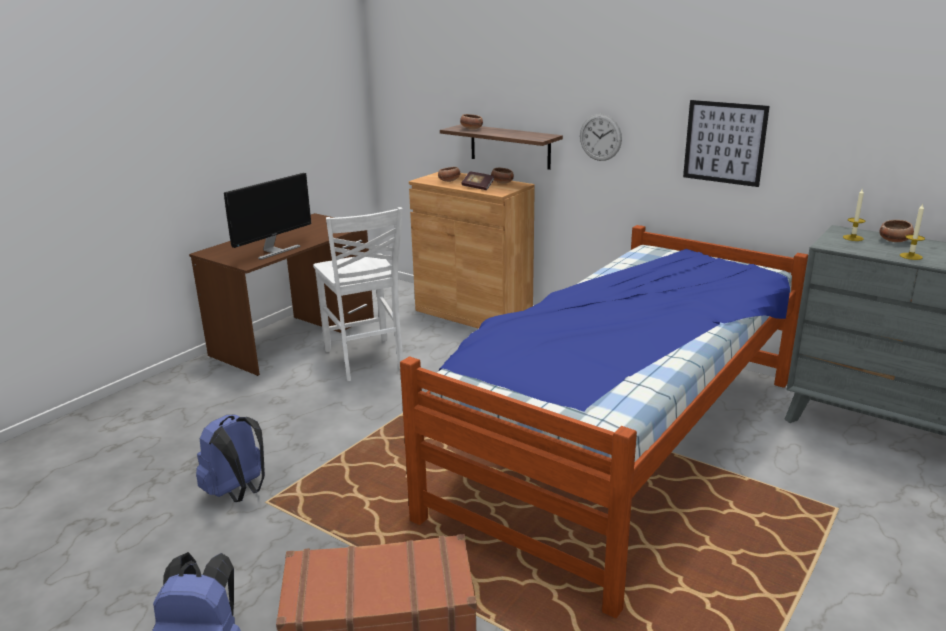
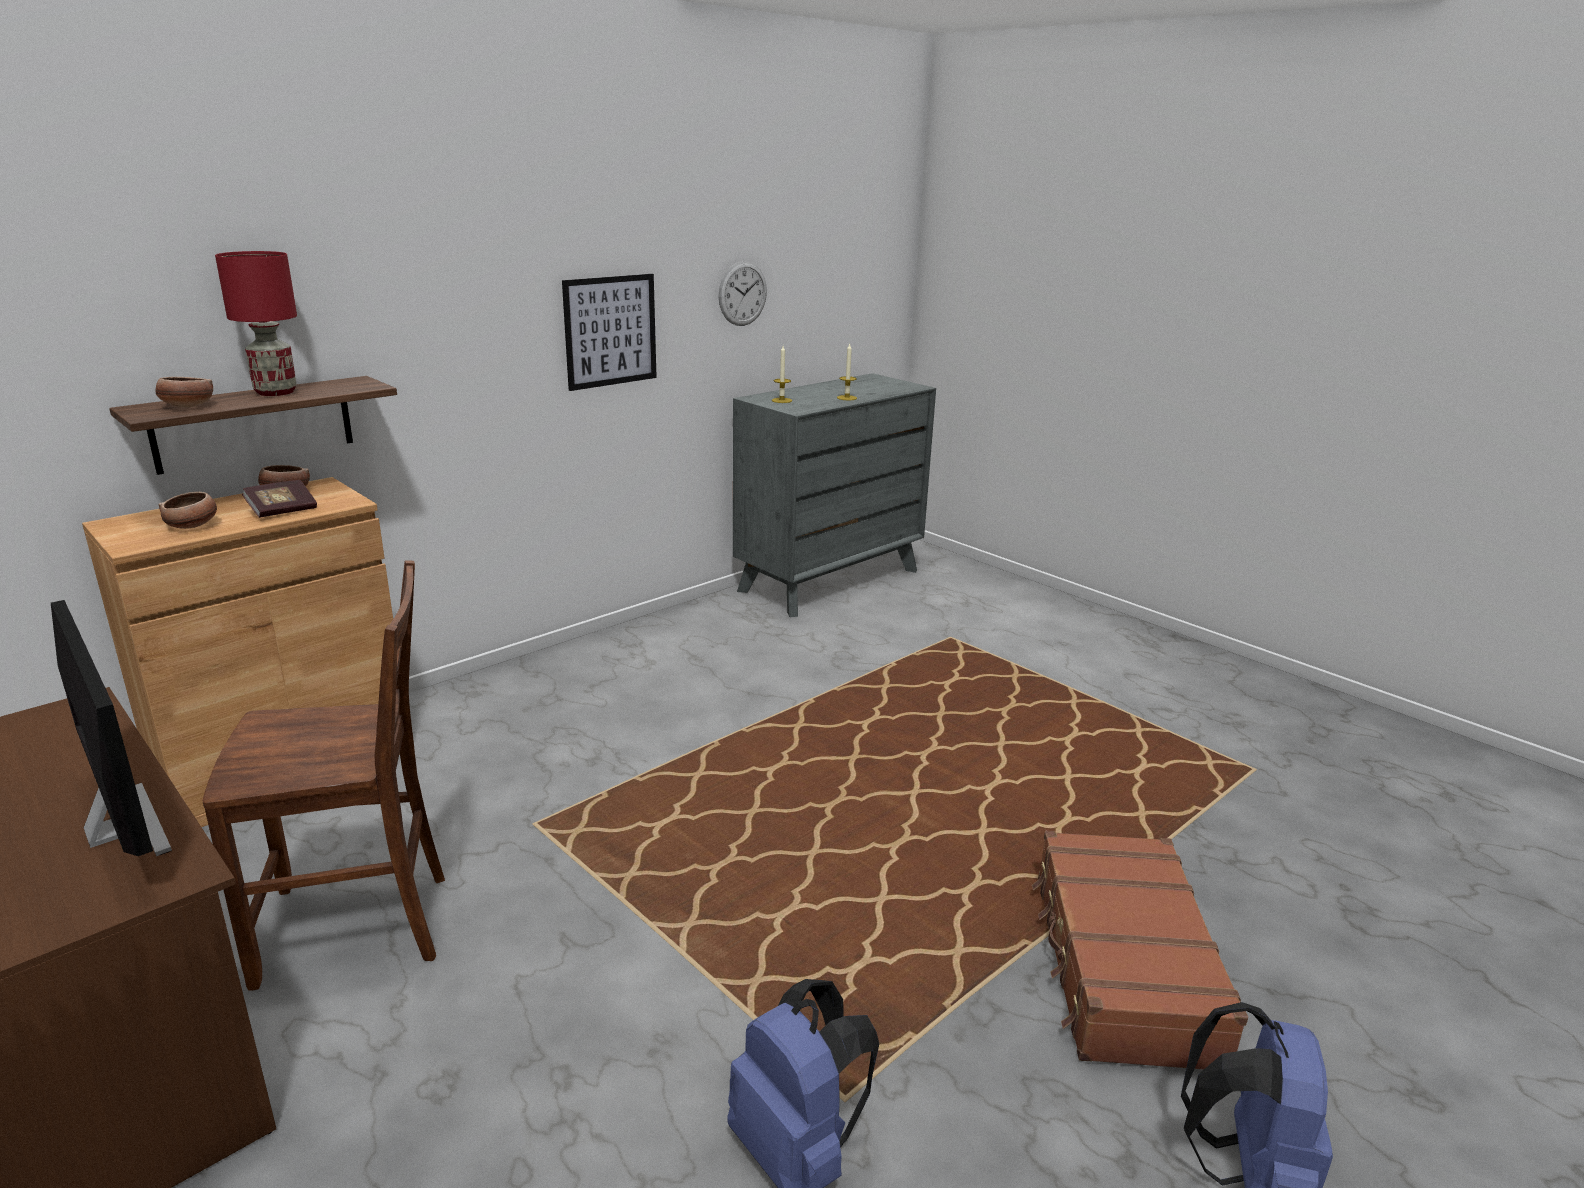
camera: 80 degrees left, 0 degrees up
(365, 360) = (358, 927): white chair -> brown chair
(509, 132) = (275, 392): none -> red table lamp
(600, 137) = (437, 363): wall clock -> wall clock (742, 293)
(621, 442) = (794, 717): bed -> none
(895, 241) = (801, 393): bowl -> none

